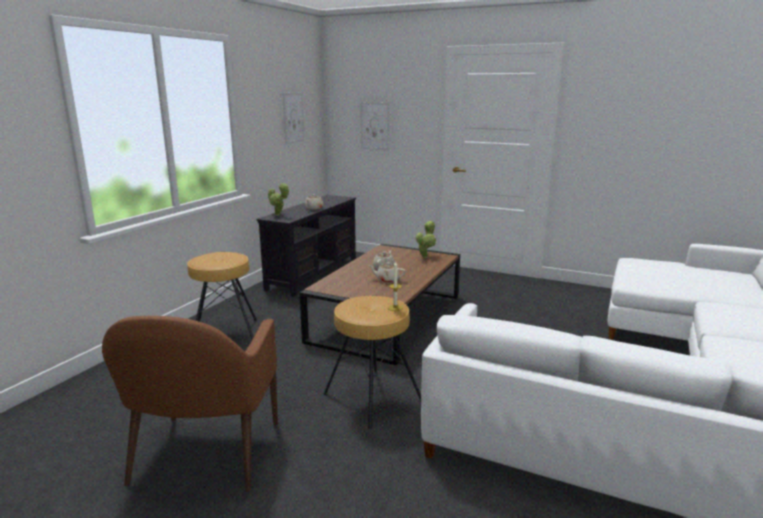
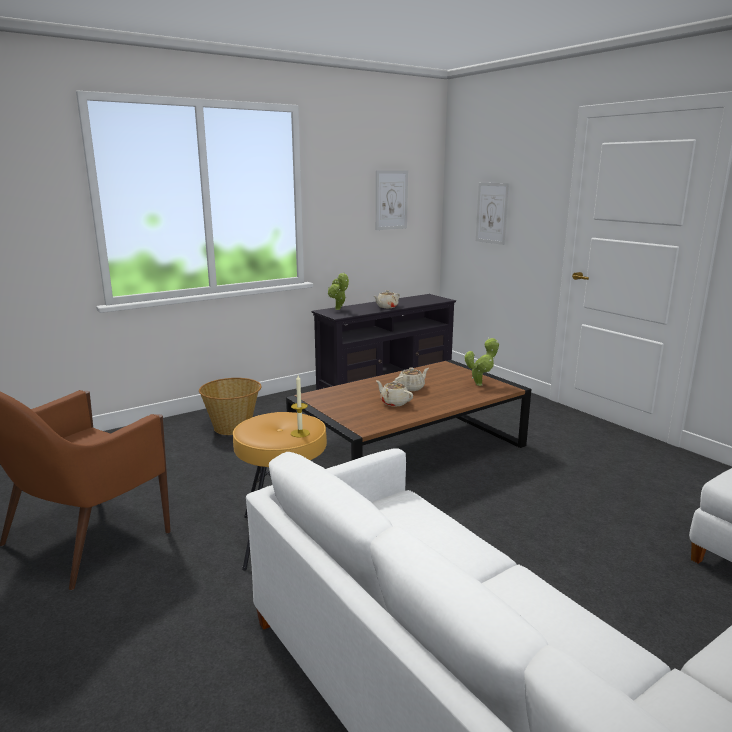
camera: 30 degrees right, 0 degrees up
(225, 333) = (233, 427): brown stool -> basket

